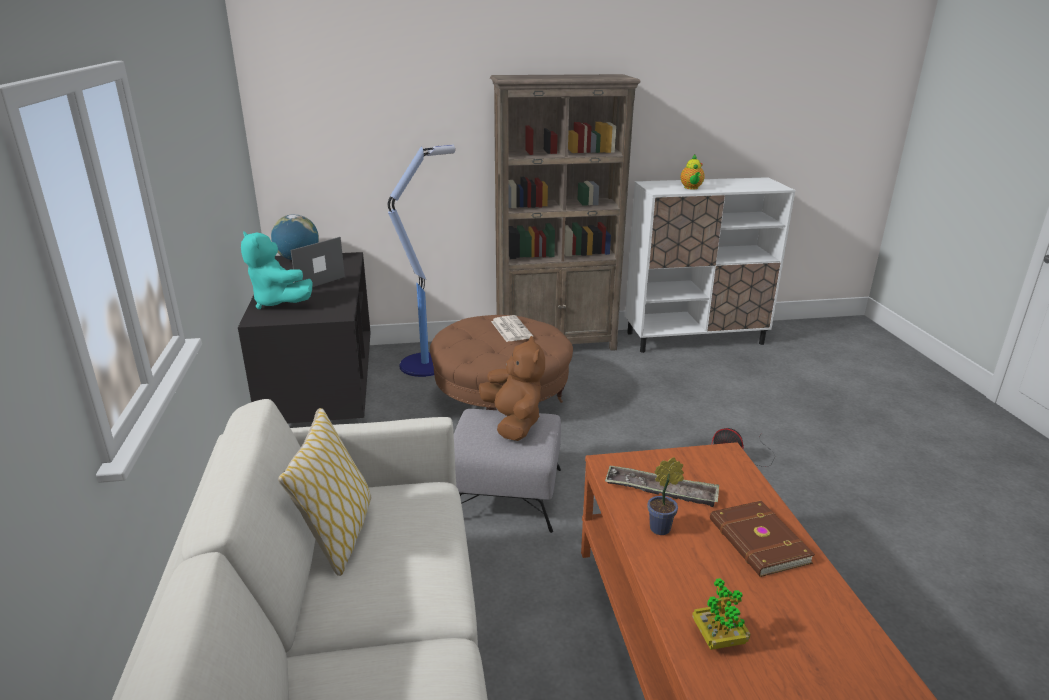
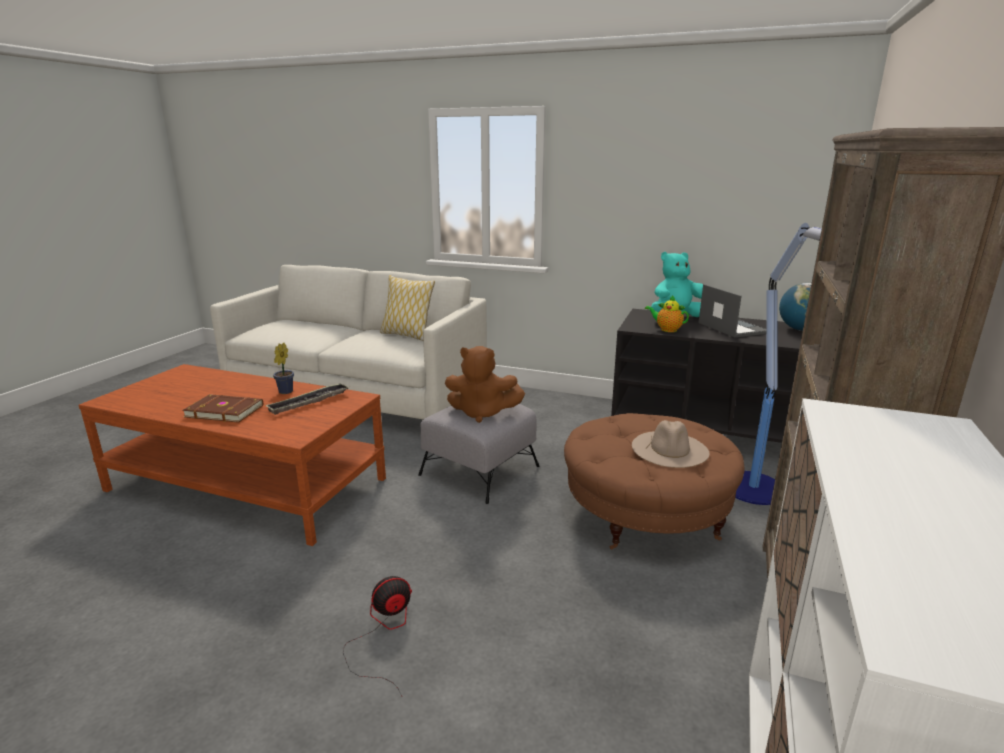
camera: 120 degrees right, 5 degrees down
(510, 329) = (670, 449): newspaper -> beige hat
(691, 188) = (879, 456): teapot -> teapot (667, 329)
(718, 638) = (213, 380): potted plant -> none

